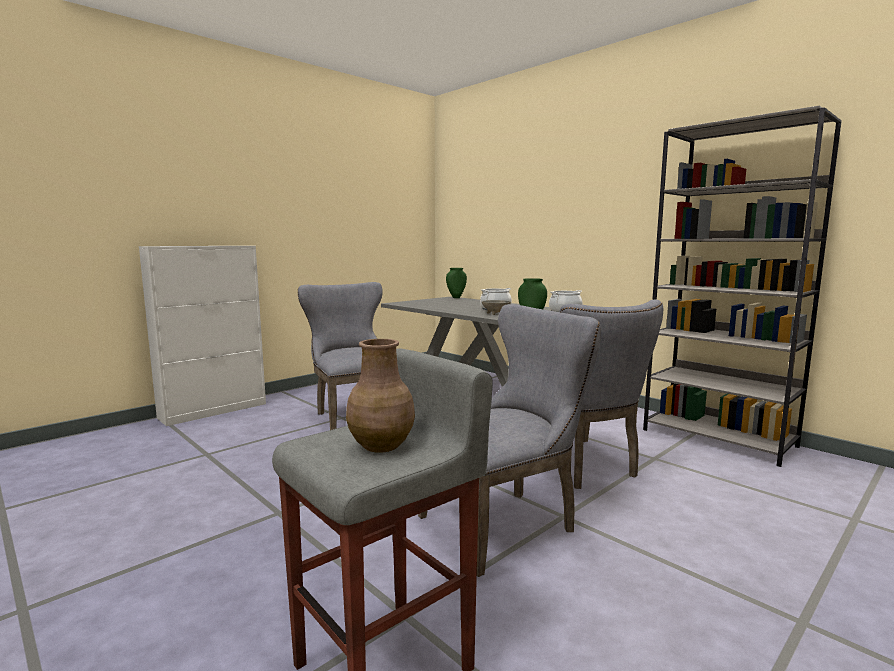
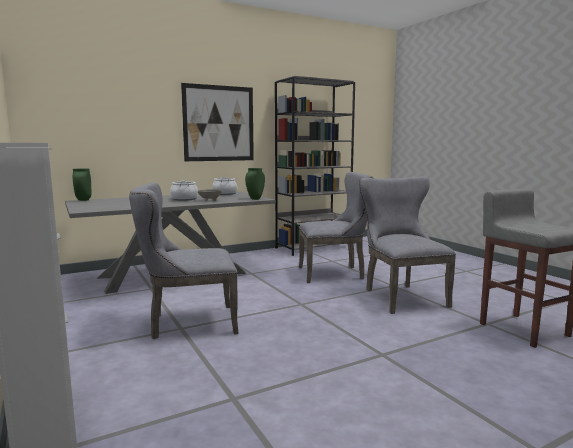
camera: 75 degrees left, 0 degrees up
(382, 445) = (537, 225): brown vase -> none
(600, 216) = (219, 123): none -> picture

